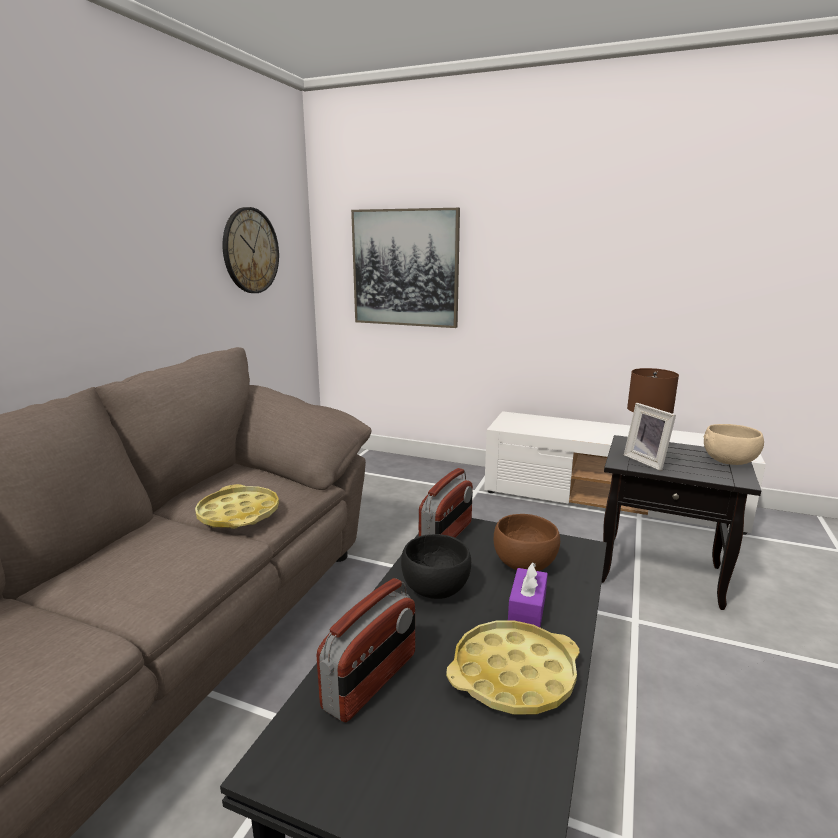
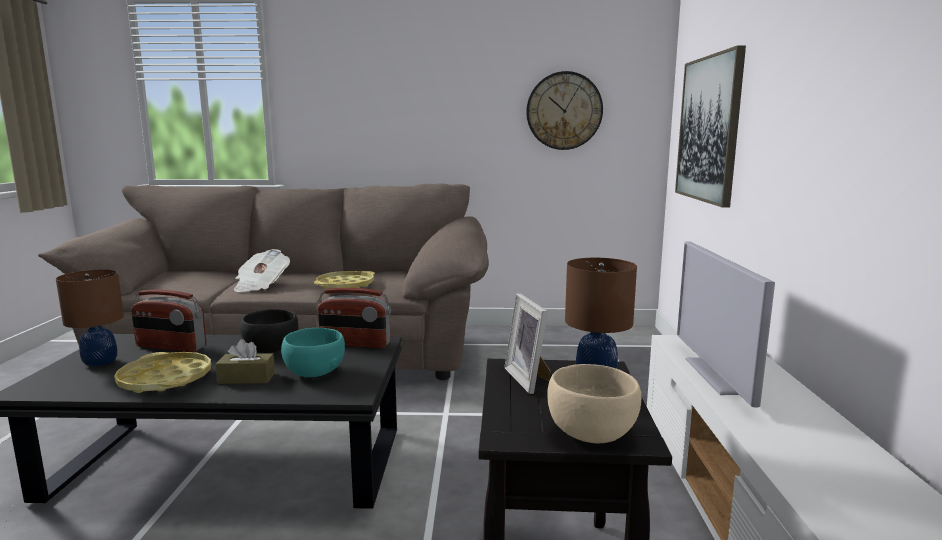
camera: 70 degrees right, 5 degrees down
(140, 580) = (261, 285): none -> newspaper
(413, 765) = (99, 364): none -> brown table lamp
(524, 564) = (314, 373): brown bowl -> turquoise bowl
(527, 607) = (246, 378): purple tissue box -> brown tissue box
(568, 432) = (717, 375): none -> television
(648, 461) = (530, 379): picture frame -> picture frame turned 60 degrees counterclockwise

